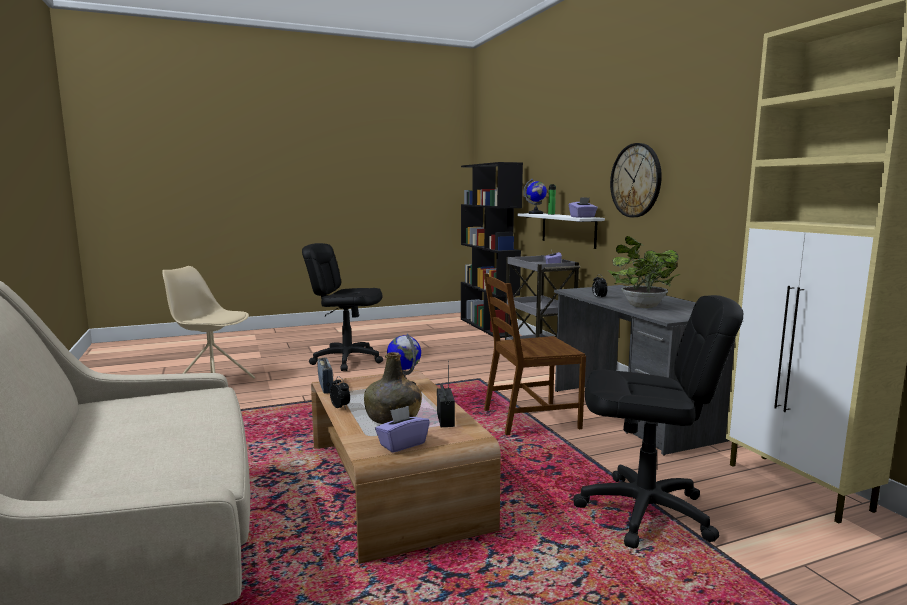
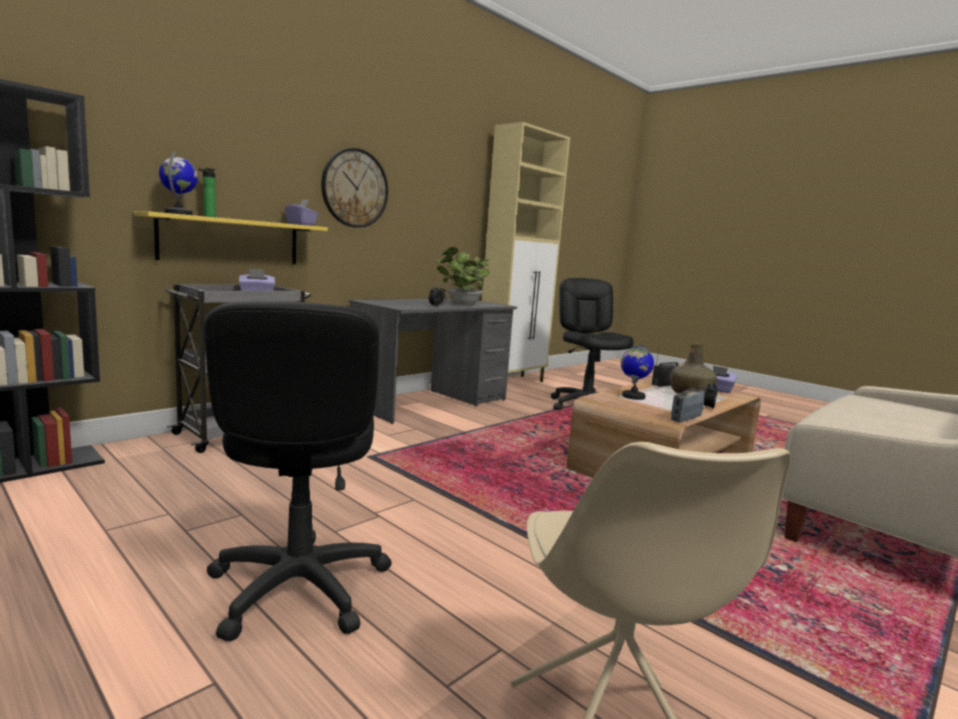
camera: 115 degrees left, 0 degrees up
(530, 419) = (479, 431): brown chair -> none
(568, 229) = (231, 241): white shelf -> yellow shelf

